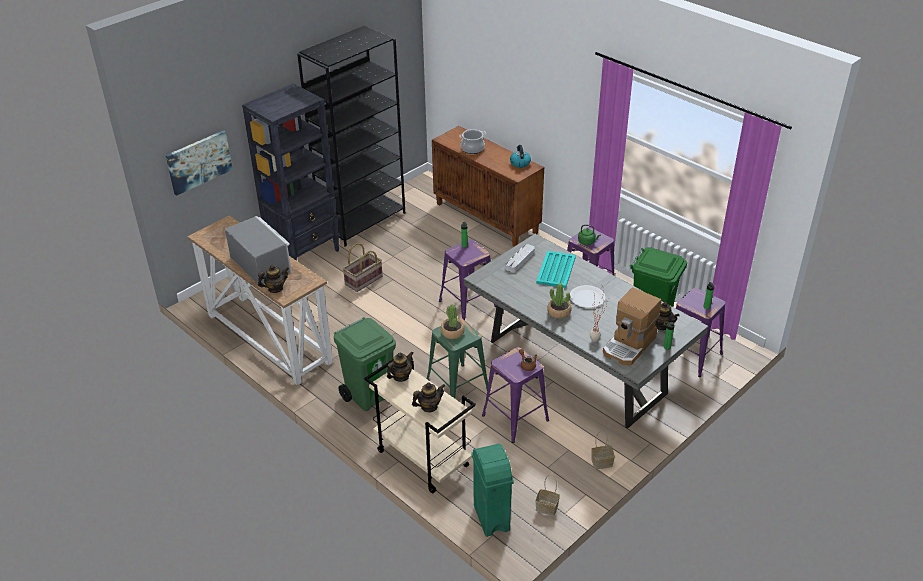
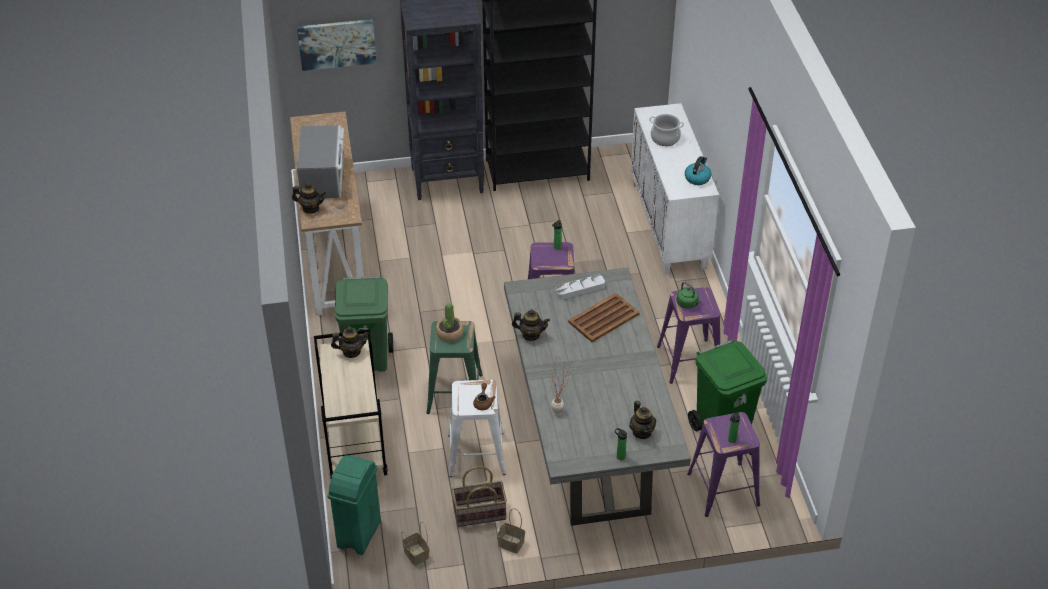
camera: 35 degrees right, 5 degrees up
(364, 281) = (475, 238): basket -> basket (479, 514)
(429, 407) = (346, 394): teapot -> teapot (531, 335)
(487, 218) = (669, 226): brown cabinet -> white cabinet
(514, 418) = (475, 454): purple stool -> white stool
(556, 270) = (603, 318): turquoise tray -> brown tray
(559, 312) = (556, 364): potted plant -> none
(587, 297) = (601, 363): white plate -> none
(629, 345) = (586, 435): coffee machine -> none

